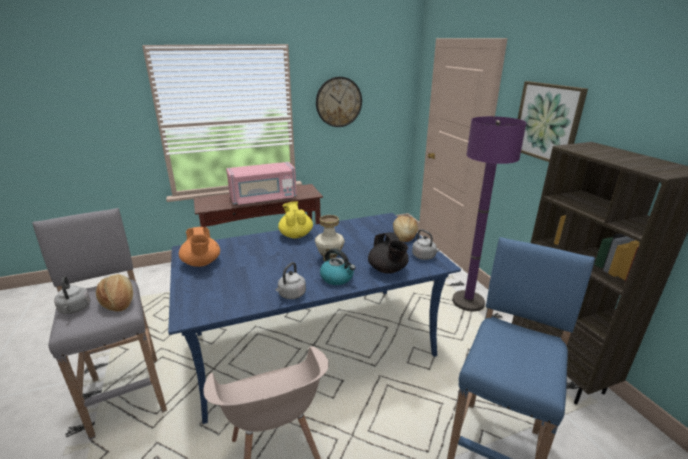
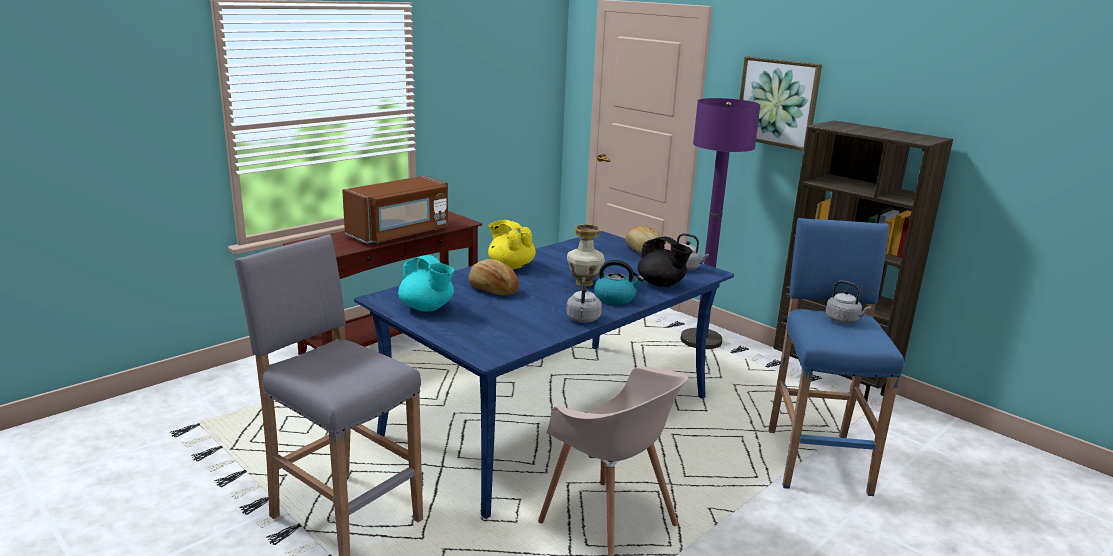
camera: 25 degrees left, 5 degrees down
(75, 309) = (319, 375): grey kettle -> grey kettle (843, 320)
(119, 301) = (368, 359): bread -> bread (492, 289)
(202, 263) = (427, 308): orange teapot -> turquoise teapot
(263, 198) = (399, 234): pink microwave -> brown microwave
(338, 102) = (473, 86): wall clock -> none

